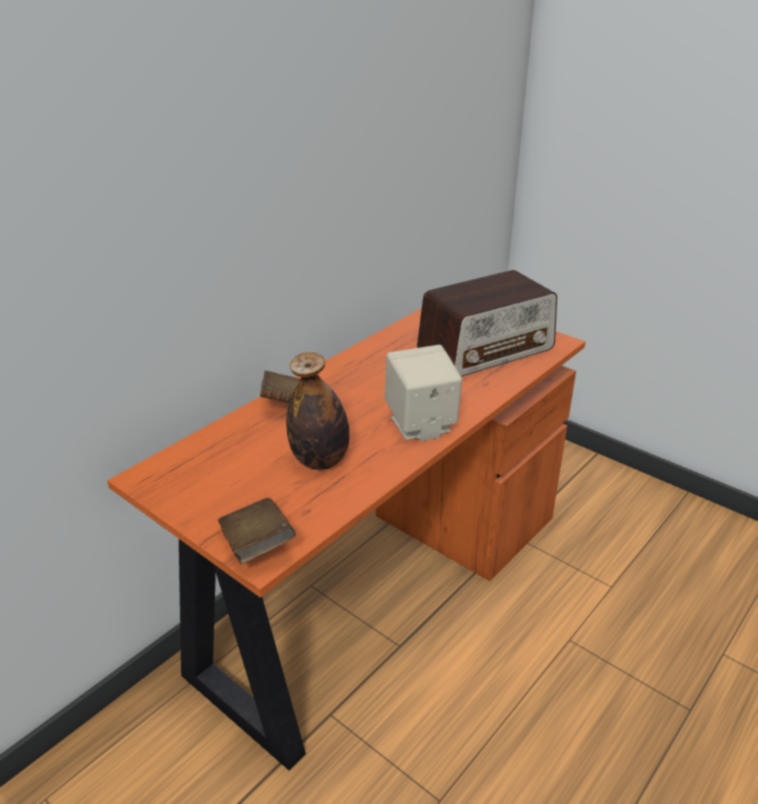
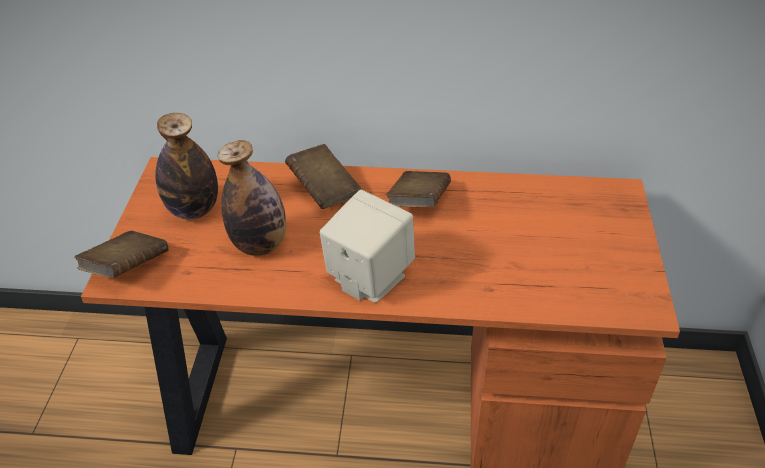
camera: 55 degrees right, 10 degrees up
(226, 480) = (193, 210): none -> bottle
(366, 374) = (418, 203): none -> brown book
(486, 349) = (558, 259): radio -> none

